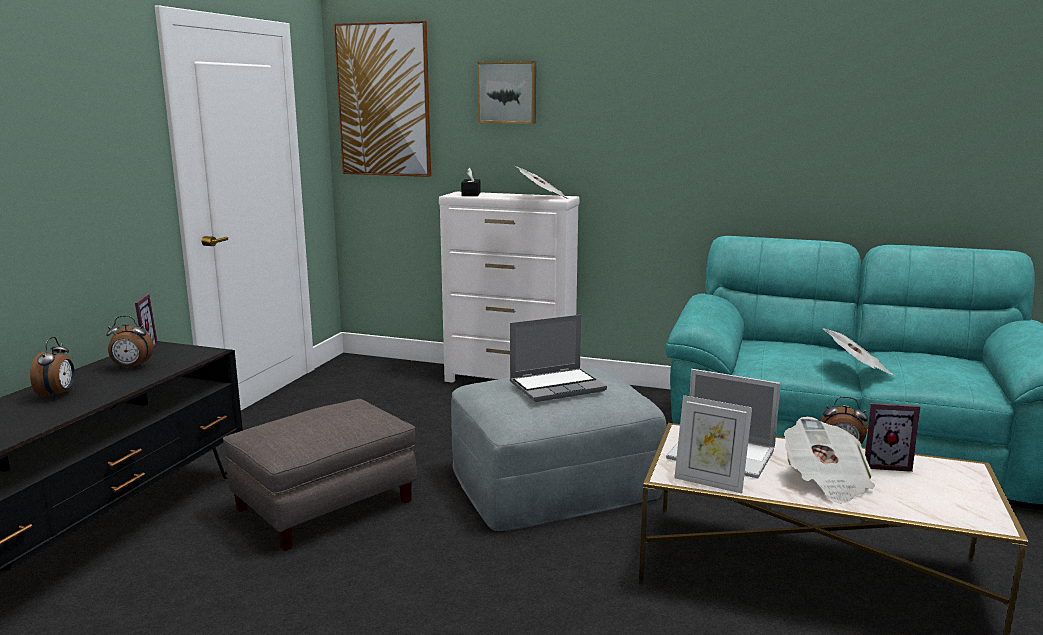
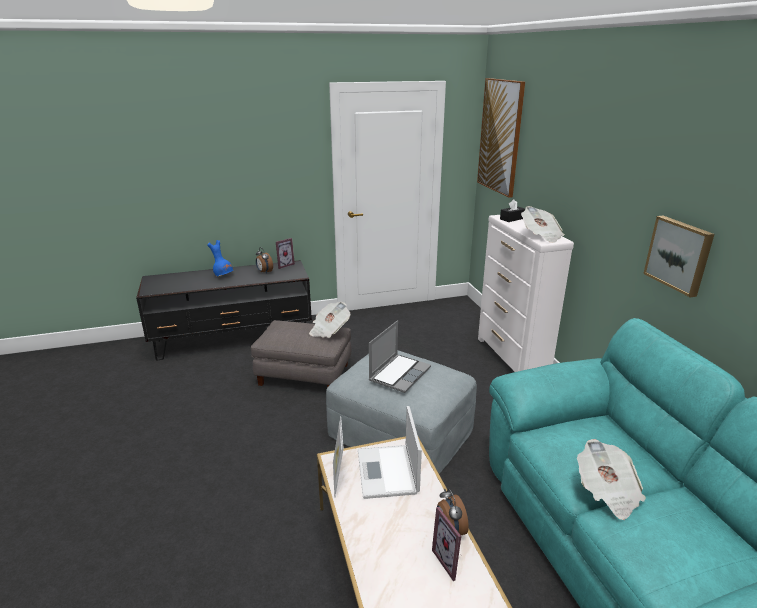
camera: 55 degrees right, 10 degrees up
(58, 394) = (223, 275): alarm clock -> blue vase
(507, 92) = (555, 145): picture -> picture (679, 254)
(557, 386) = (399, 374): laptop -> laptop turned 90 degrees counterclockwise
(826, 481) = (388, 534): newspaper -> newspaper (329, 330)

